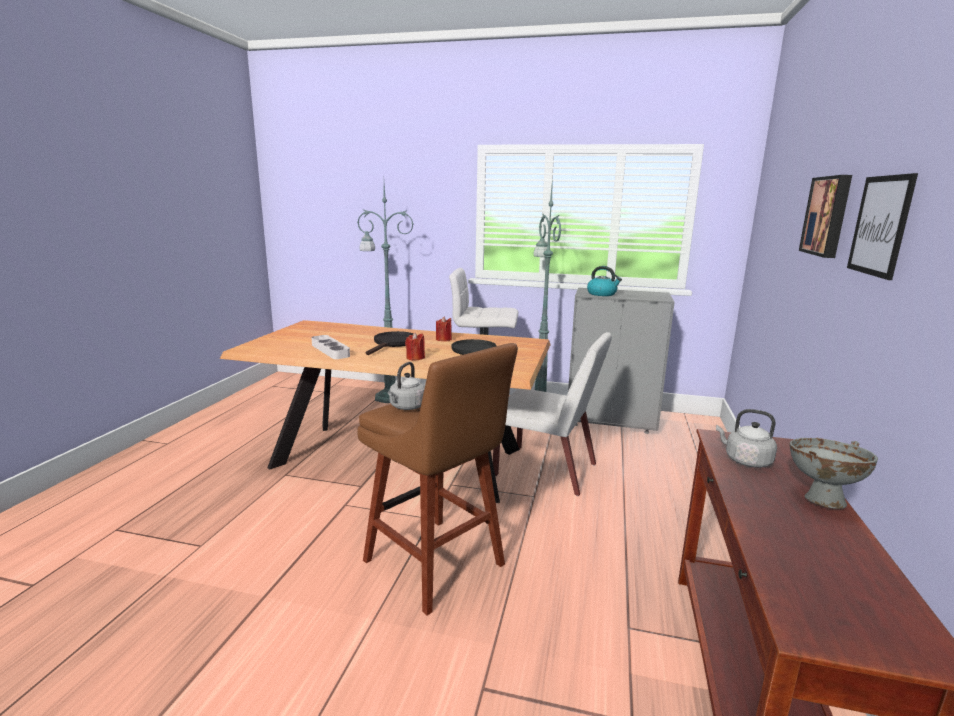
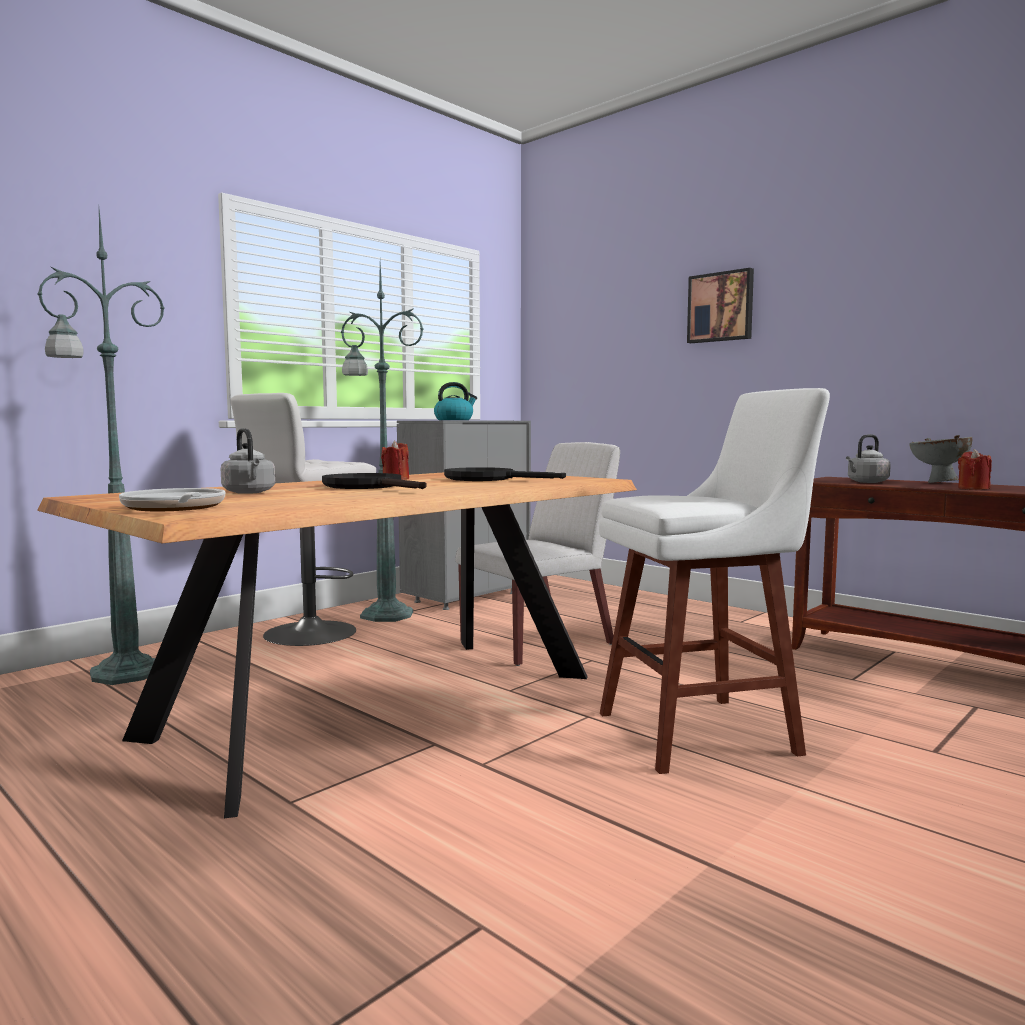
camera: 60 degrees left, 10 degrees down
(270, 341) = (175, 508): none -> frying pan
(330, 350) = (337, 498): grey tray -> none
(406, 407) = (671, 500): grey kettle -> grey kettle (249, 492)
(415, 358) = (469, 487): red candle -> red candle (973, 488)
(435, 565) = (701, 733): brown stool -> white stool
(880, 225) = (821, 300): picture -> none

